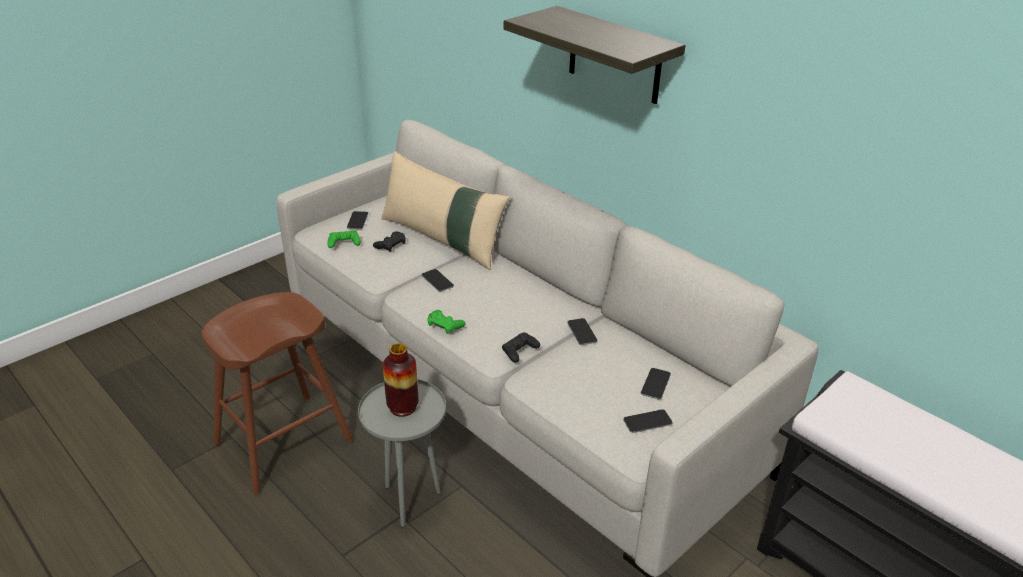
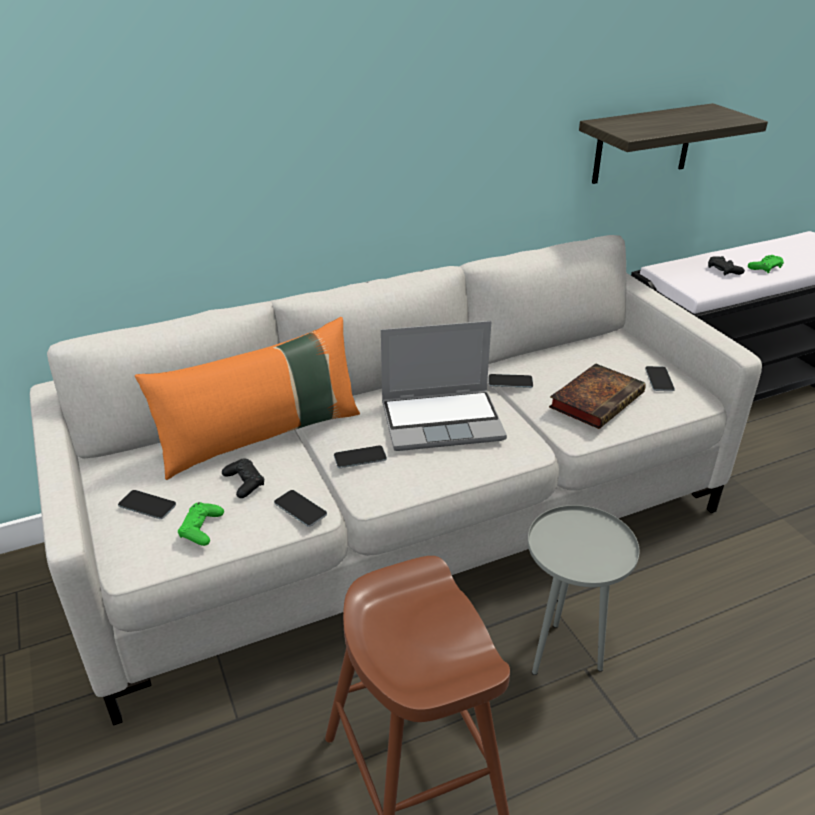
camera: 70 degrees left, 0 degrees up
(403, 407) = (578, 544): vase -> none
(443, 239) = (262, 436): beige pillow -> orange pillow
(445, 325) = (458, 469): green game controller -> green game controller (765, 268)
(500, 306) = (443, 420): none -> laptop
(519, 351) = (527, 426): black game controller -> black game controller (724, 270)
(582, 383) = (597, 399): none -> book
(614, 56) = (363, 99): shelf -> shelf (643, 144)
(655, 384) = (607, 361): phone -> phone (300, 508)

